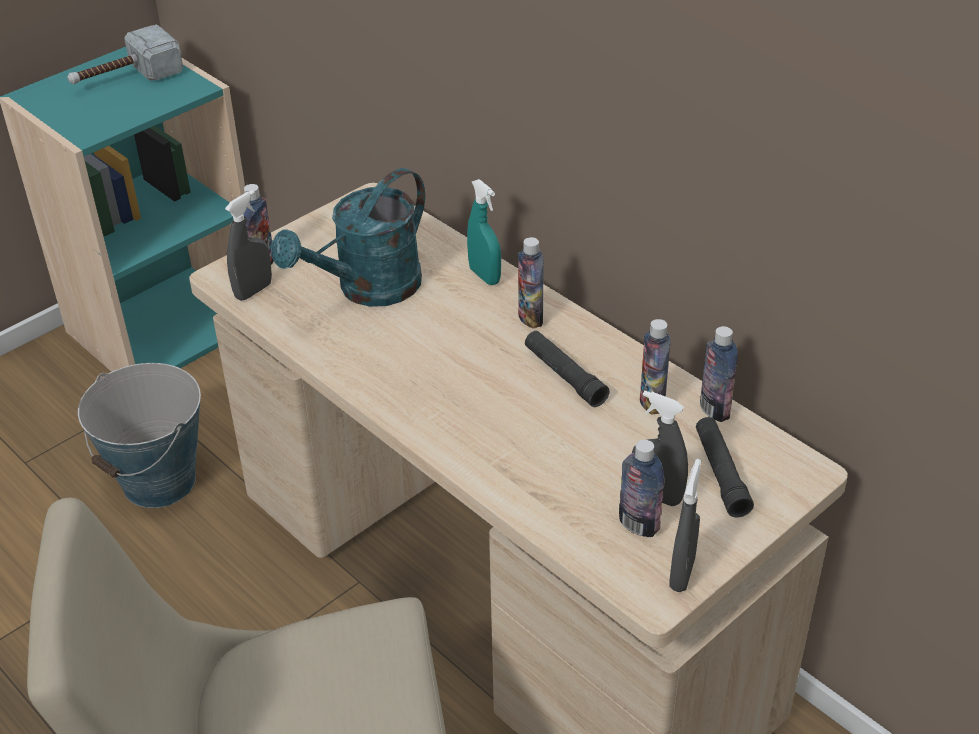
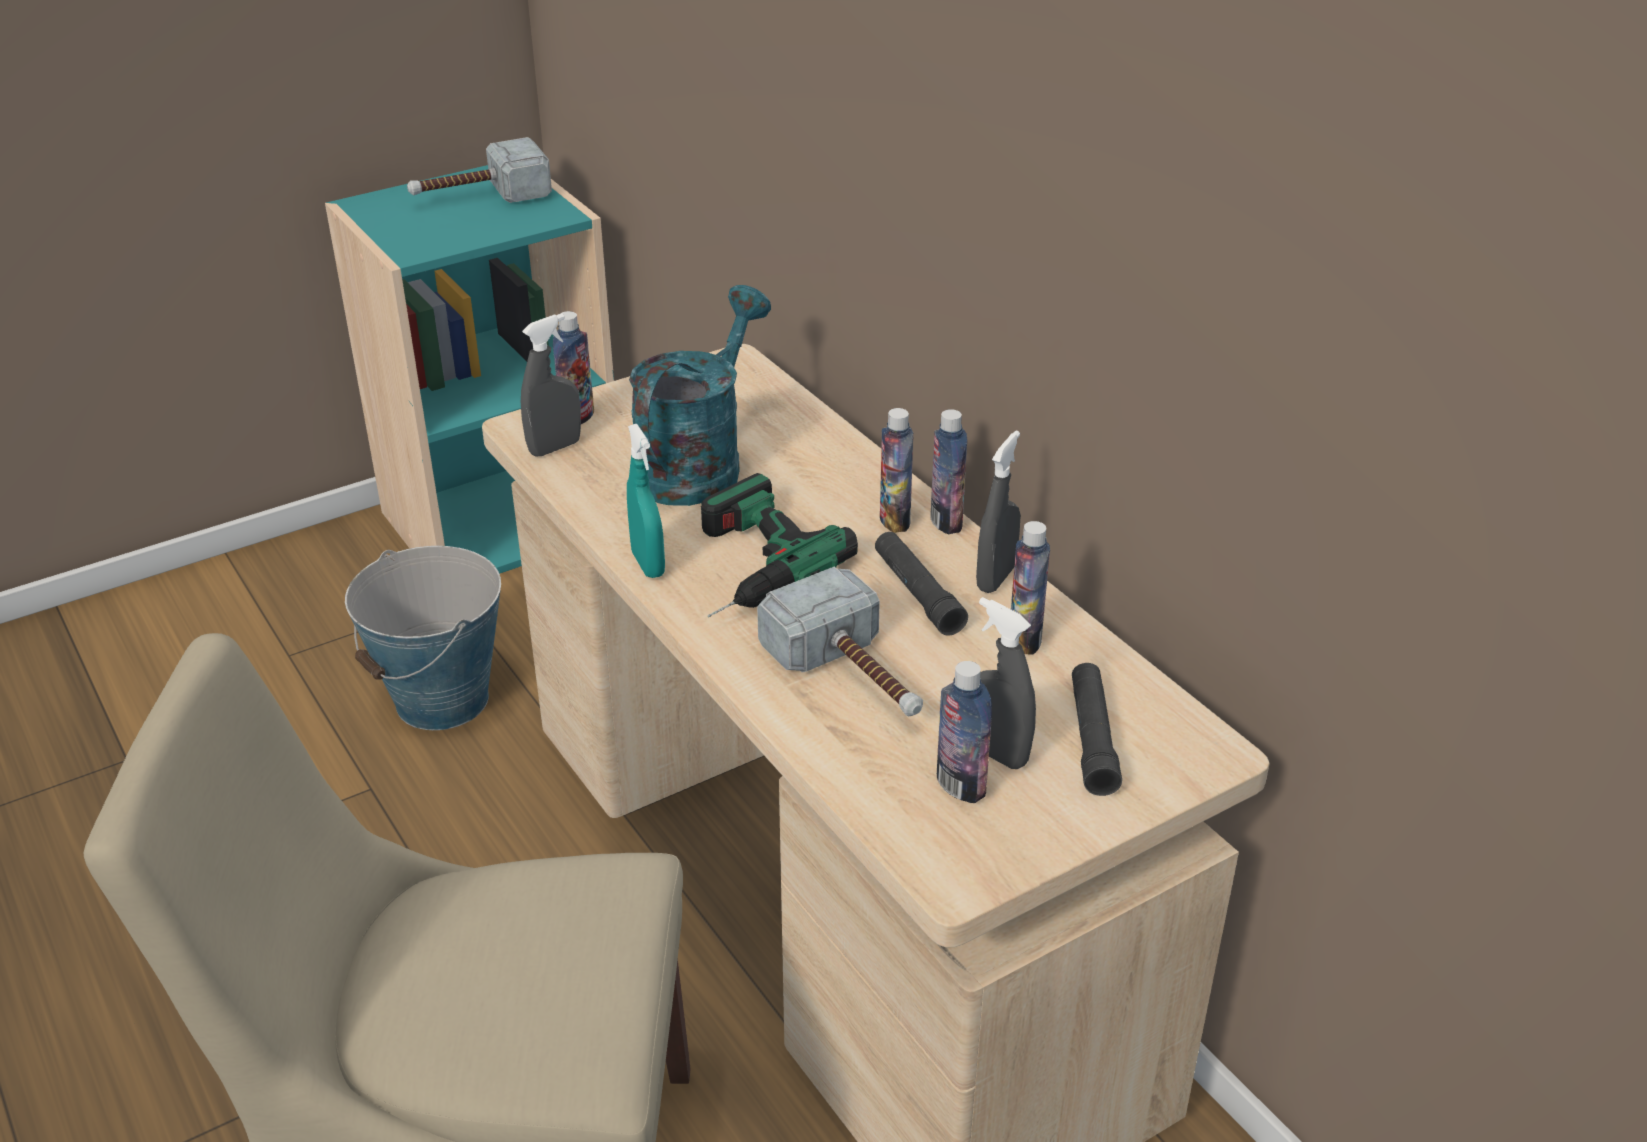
camera: 10 degrees right, 5 degrees down
(368, 290) = (697, 463): turquoise watering can -> turquoise watering can turned 150 degrees clockwise
(429, 372) = (743, 566): none -> power drill
(484, 276) = (851, 464): turquoise spray bottle -> turquoise spray bottle (648, 564)
(537, 450) = (853, 677): none -> hammer
(682, 573) = (1001, 854): grey spray bottle -> grey spray bottle (996, 578)
(714, 409) = (1106, 659): bottle -> bottle (946, 521)

